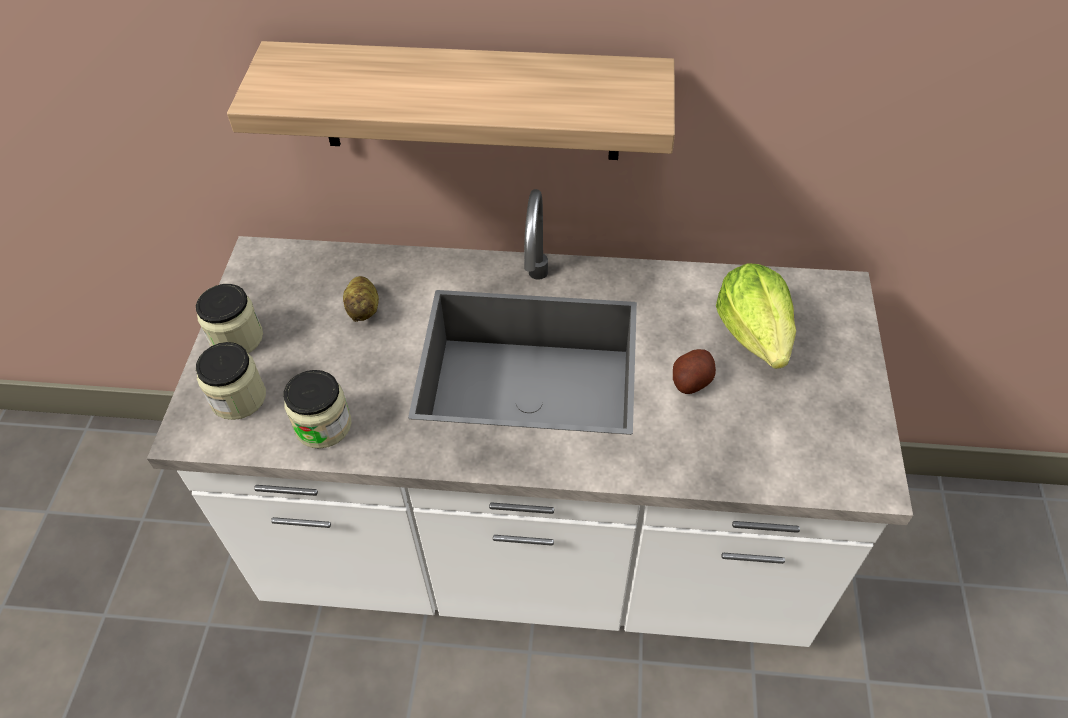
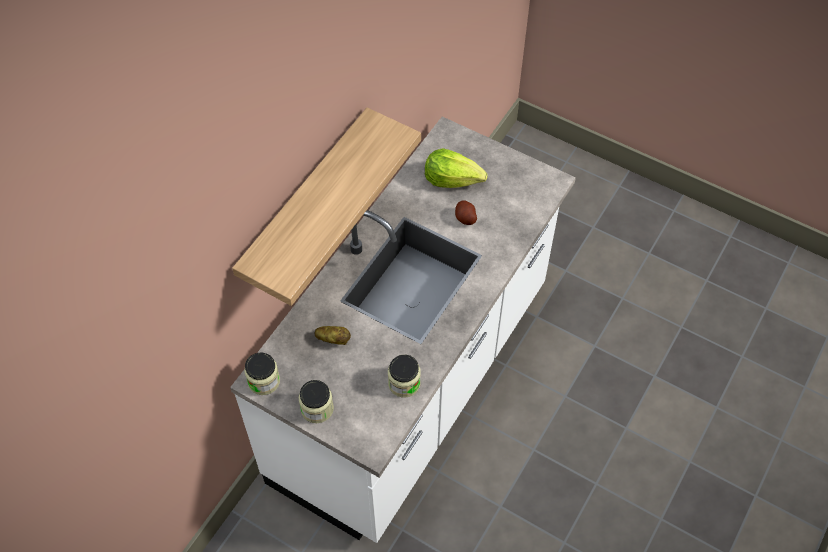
camera: 65 degrees left, 5 degrees up
(238, 398) = (362, 418): jar -> jar (264, 381)

